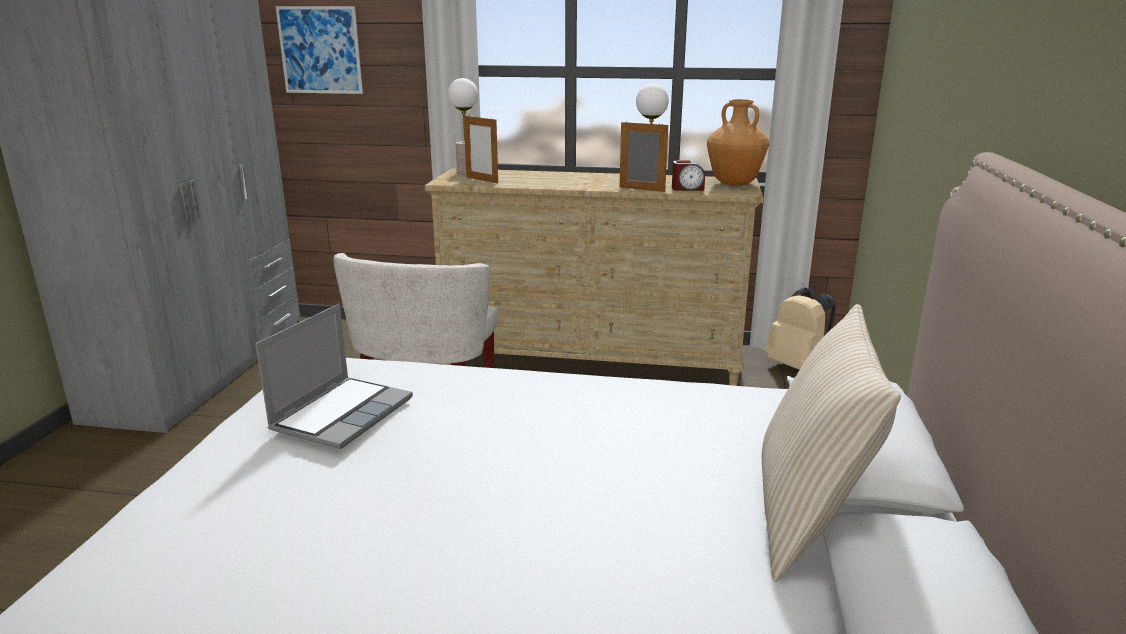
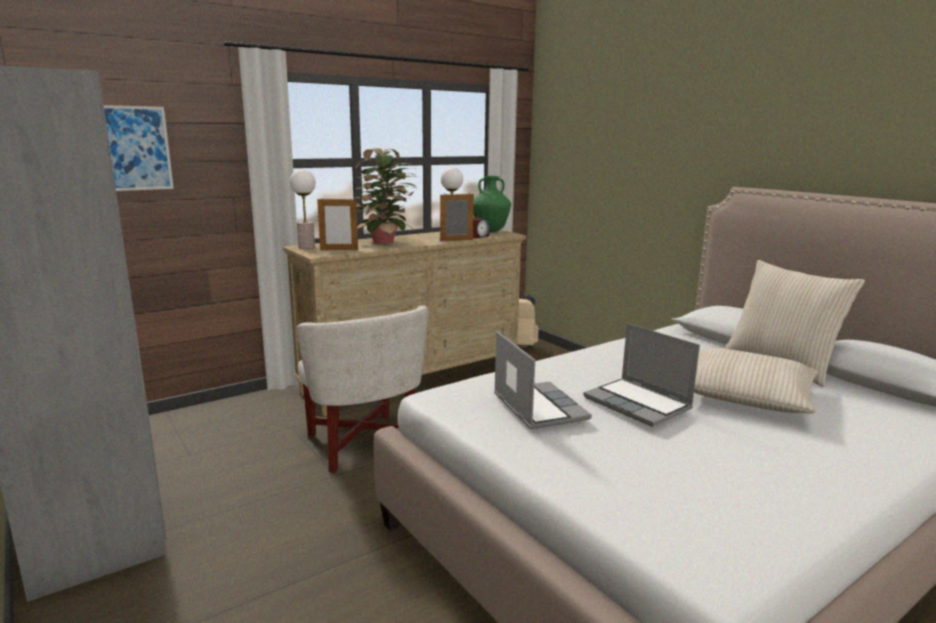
camera: 45 degrees left, 5 degrees down
(438, 461) = (639, 404): none -> laptop
(560, 178) = (385, 241): none -> potted plant
(611, 524) = (746, 395): none -> beige pillow
(734, 184) = (490, 231): brown vase -> green vase

